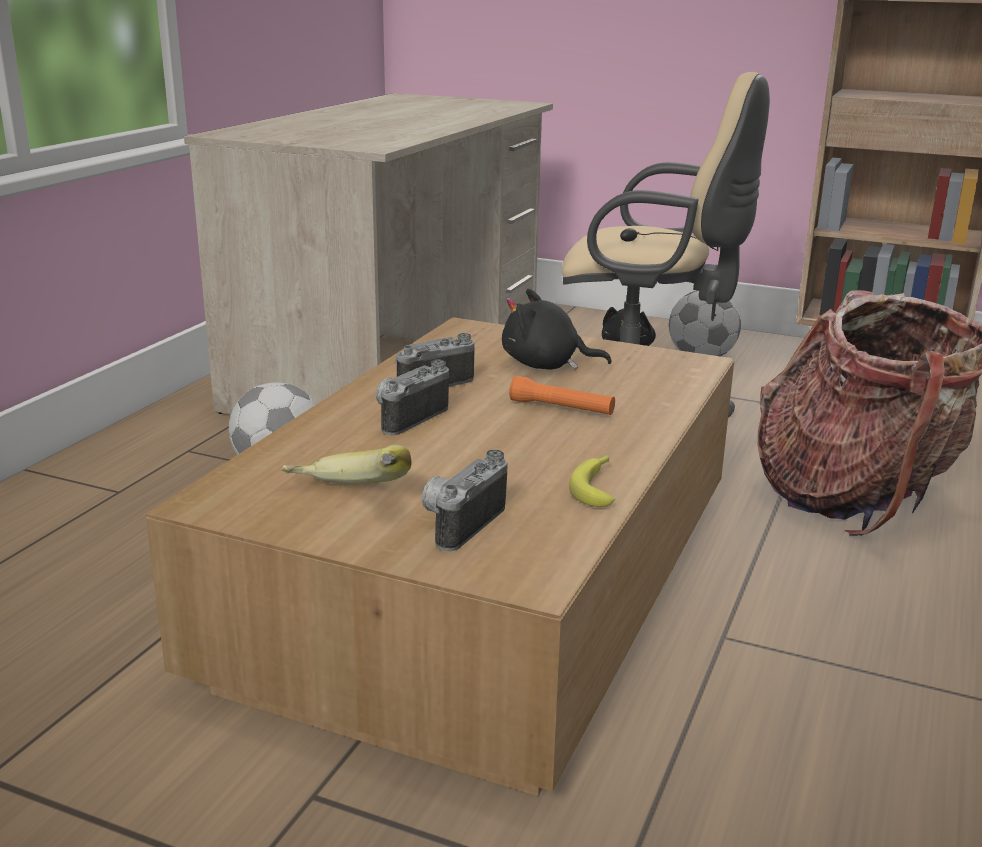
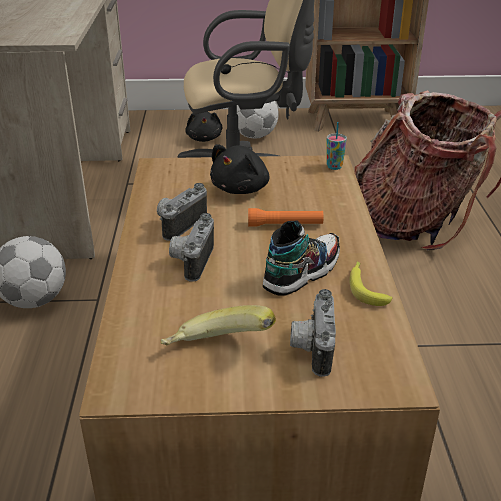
camera: 25 degrees left, 10 degrees up
(530, 455) = (302, 272): none -> shoe
(546, 365) = (242, 189): black plush toy -> black plush toy turned 45 degrees counterclockwise
(698, 366) = (334, 167): none -> cup

